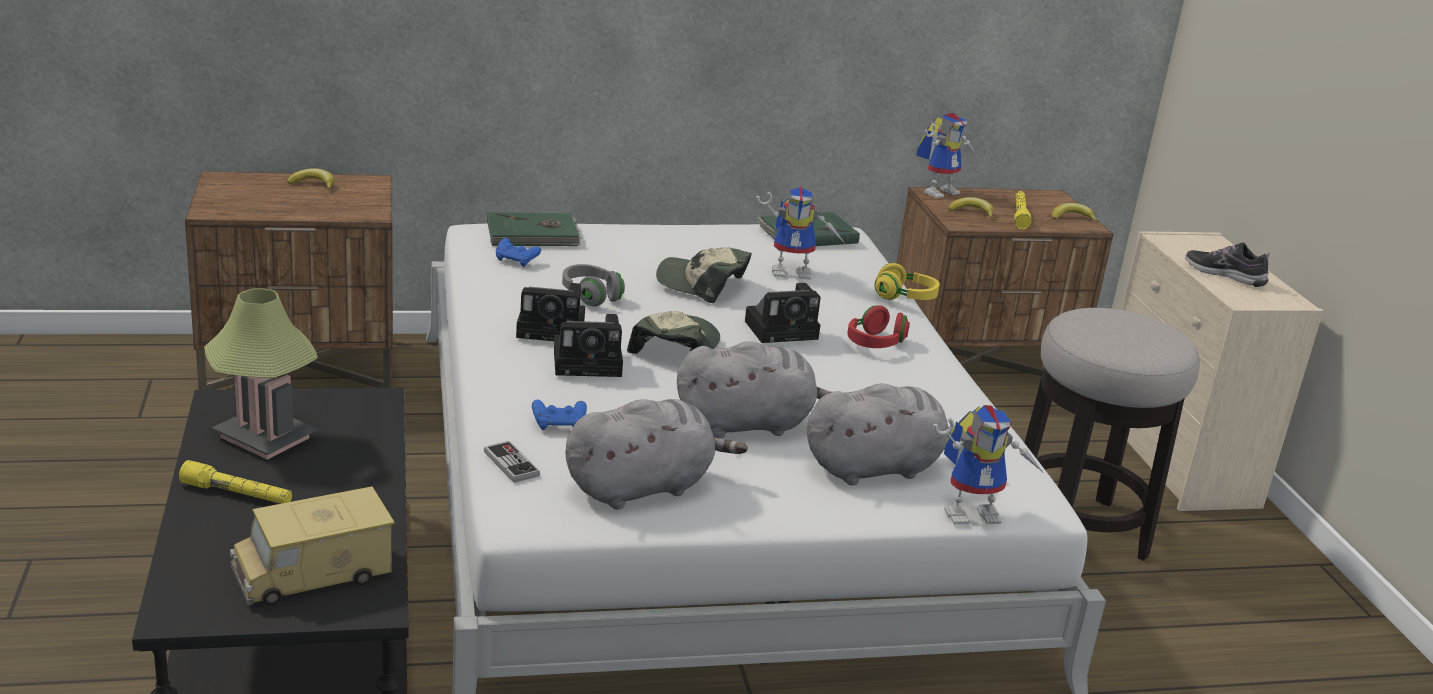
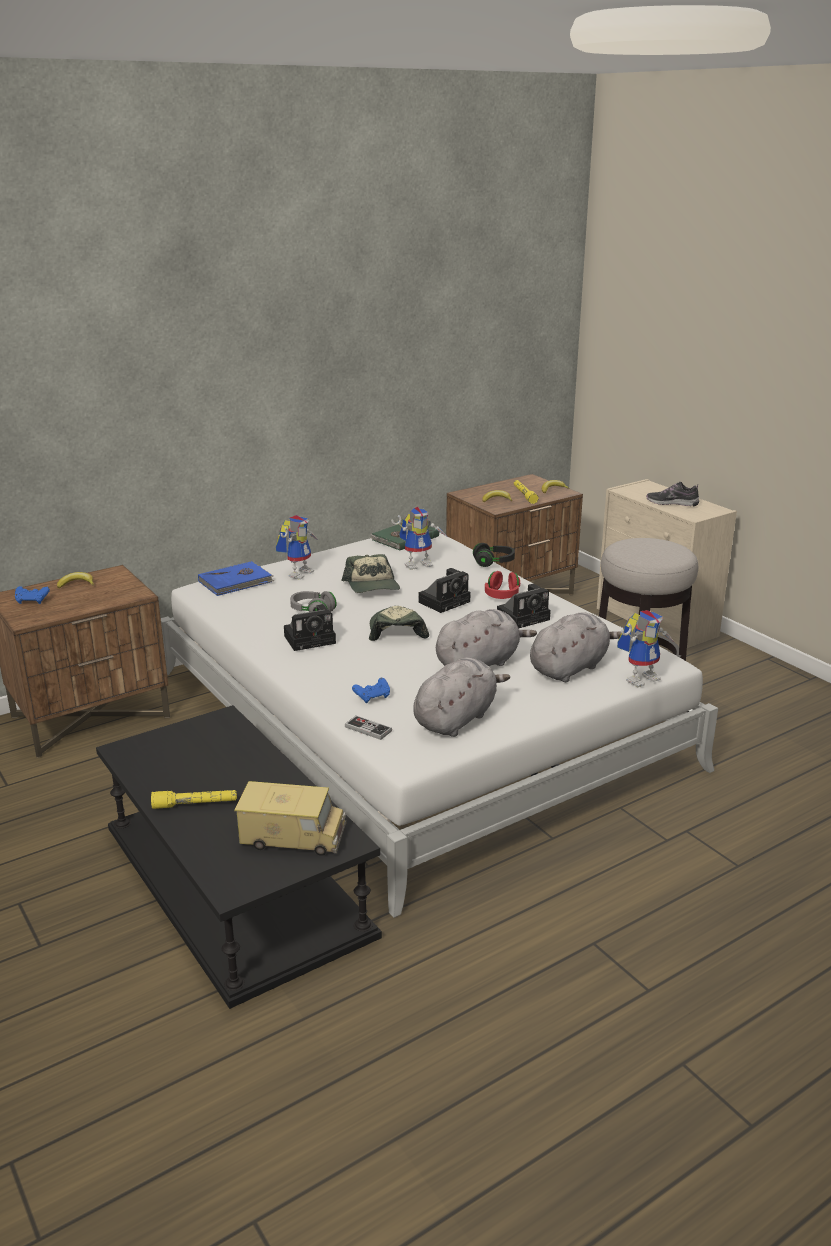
camera: 20 degrees left, 0 degrees up
(265, 438) = (176, 763): table lamp -> none
(313, 574) = (293, 837): toy truck -> toy truck turned 120 degrees counterclockwise
(516, 261) = (243, 602): blue game controller -> blue game controller (32, 601)
(533, 235) = (236, 582): green book -> blue book
(591, 363) = (355, 653): camera -> camera (524, 617)
(702, 284) = (372, 586): cap -> cap turned 105 degrees counterclockwise
(905, 297) = (493, 563): yellow headphones -> black headphones
(939, 191) = (466, 491): toy robot -> toy robot (299, 572)

